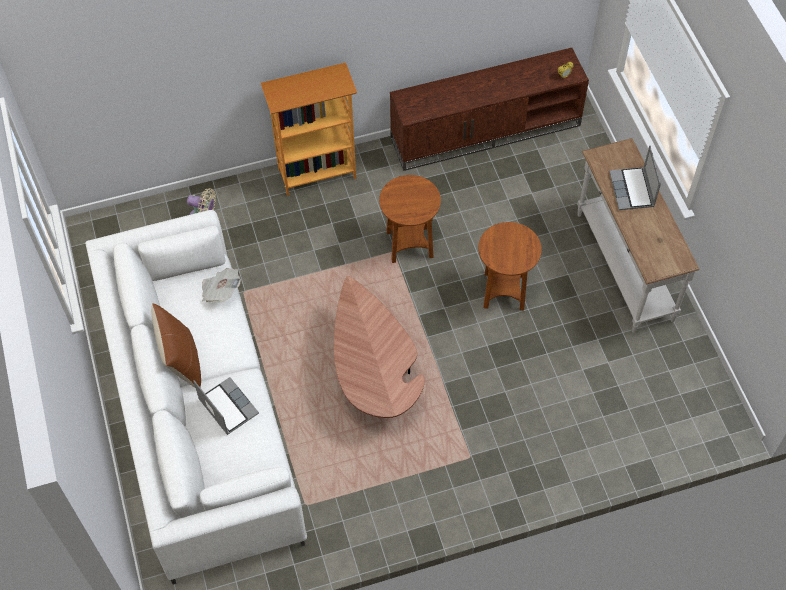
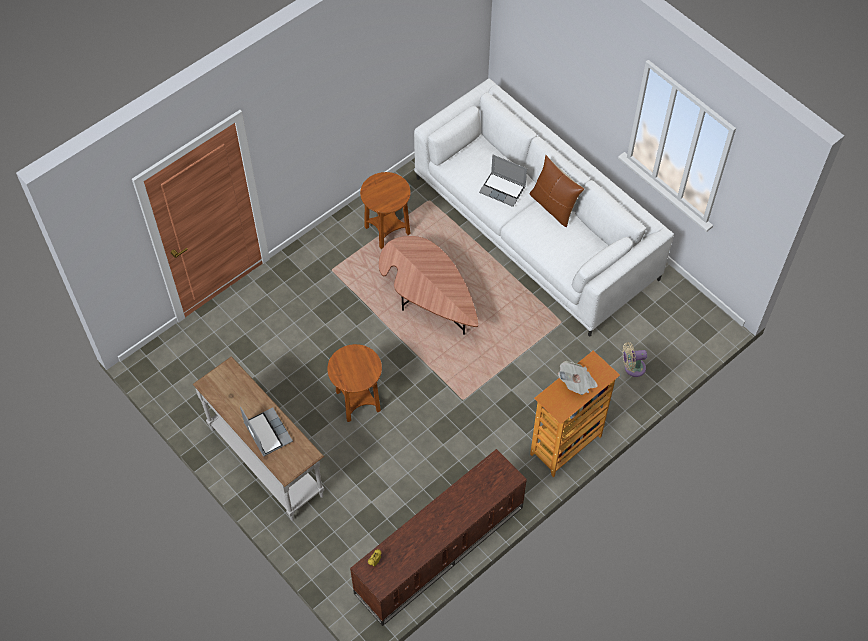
camera: 155 degrees right, 0 degrees up
(221, 291) = (559, 262): newspaper -> newspaper (576, 383)
(409, 244) = (453, 411): brown side table -> brown side table (387, 230)

